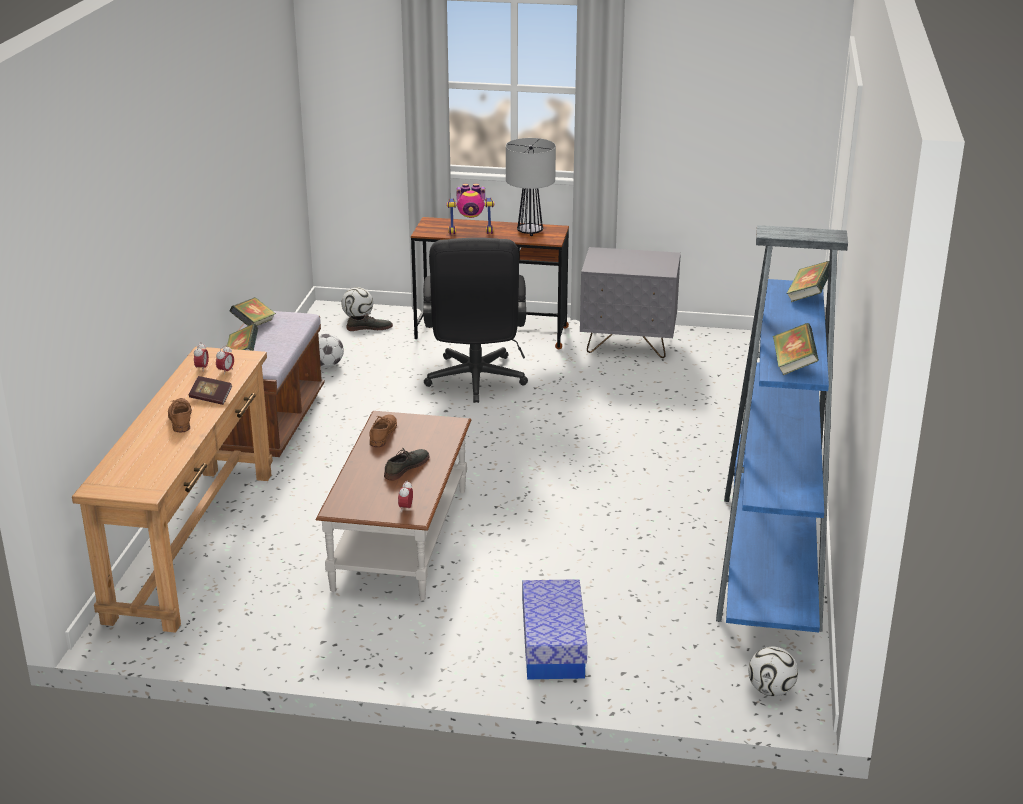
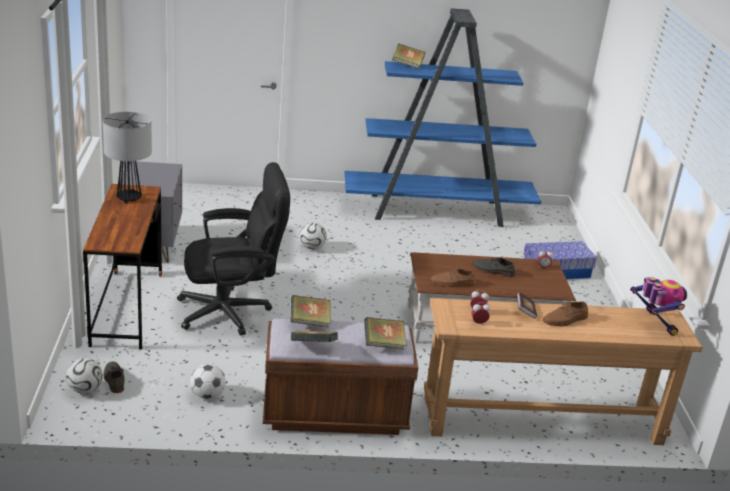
camera: 105 degrees left, 0 degrees up
(471, 231) = (127, 224): toy robot -> toy robot (654, 323)
(771, 690) = (549, 216): football -> football (312, 247)
(793, 365) = (500, 74): book -> book (310, 322)

